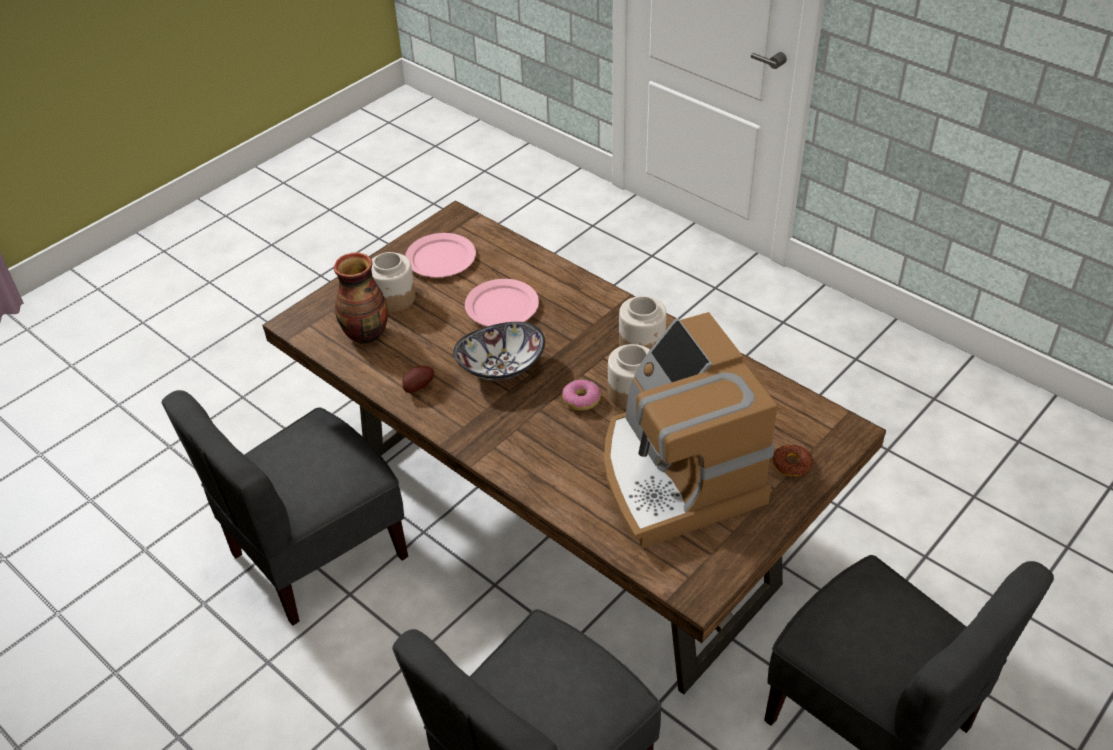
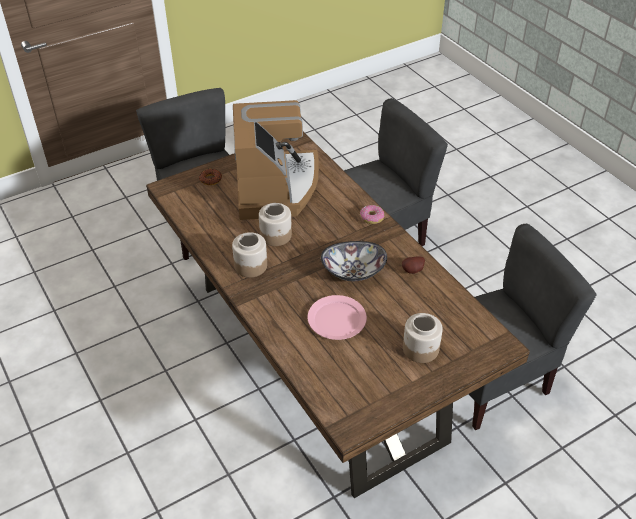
camera: 165 degrees left, 0 degrees up
(367, 334) = (445, 321): vase -> none
(441, 258) = (373, 380): pink plate -> none
(581, 400) = (309, 238): donut -> donut (371, 218)

